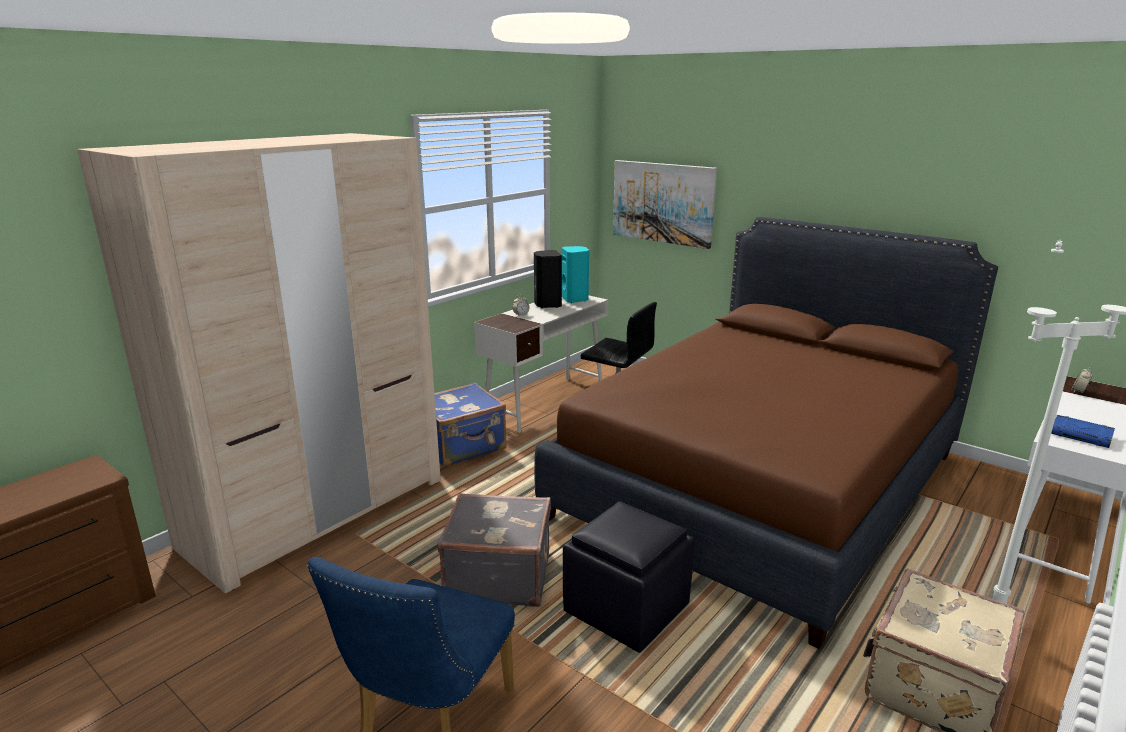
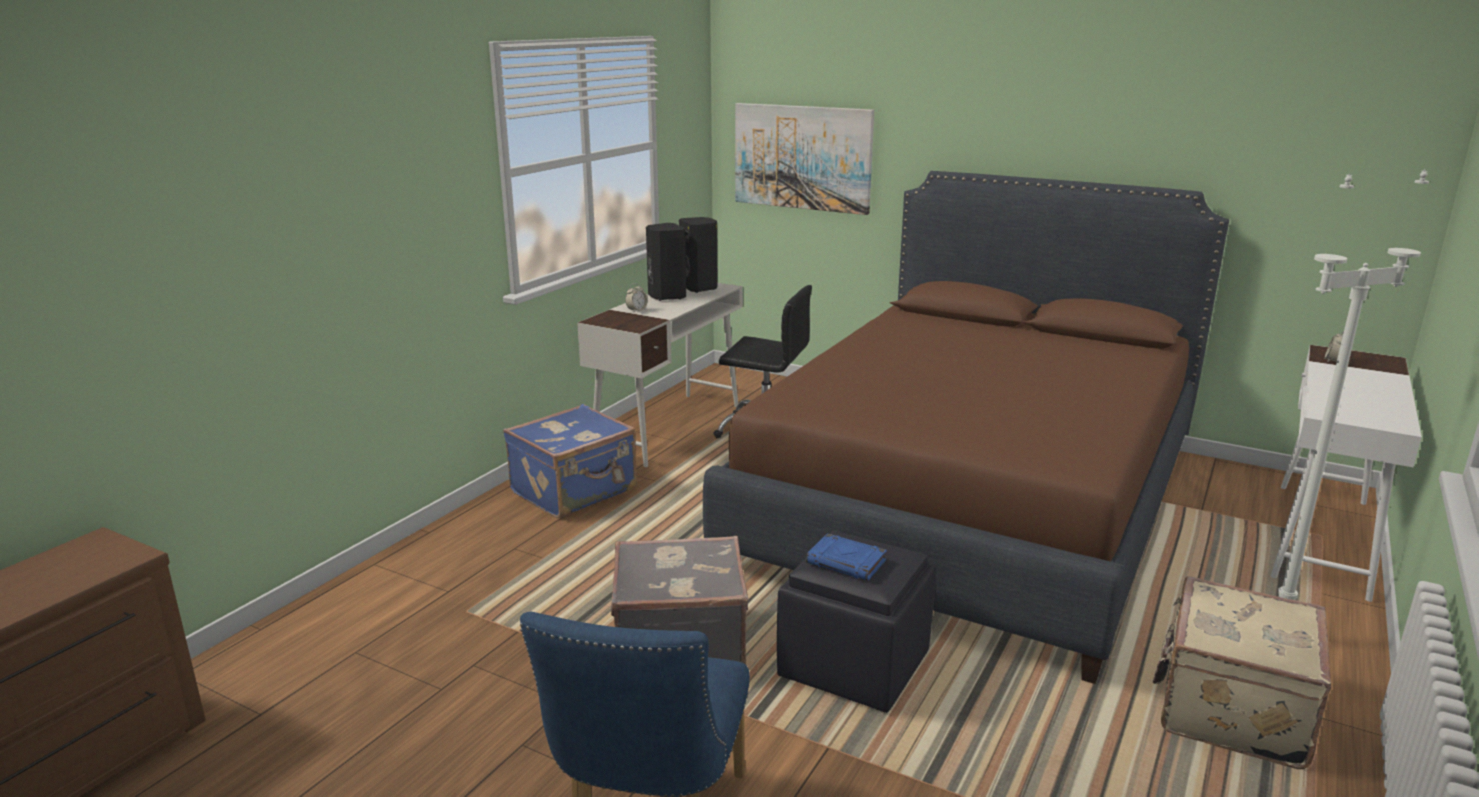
camera: 10 degrees left, 0 degrees up
(317, 512) = (402, 590): beige wardrobe -> none
(575, 299) = (700, 288): turquoise speaker -> black speaker
(1081, 435) = (1352, 407): blue book -> blue book (847, 562)

